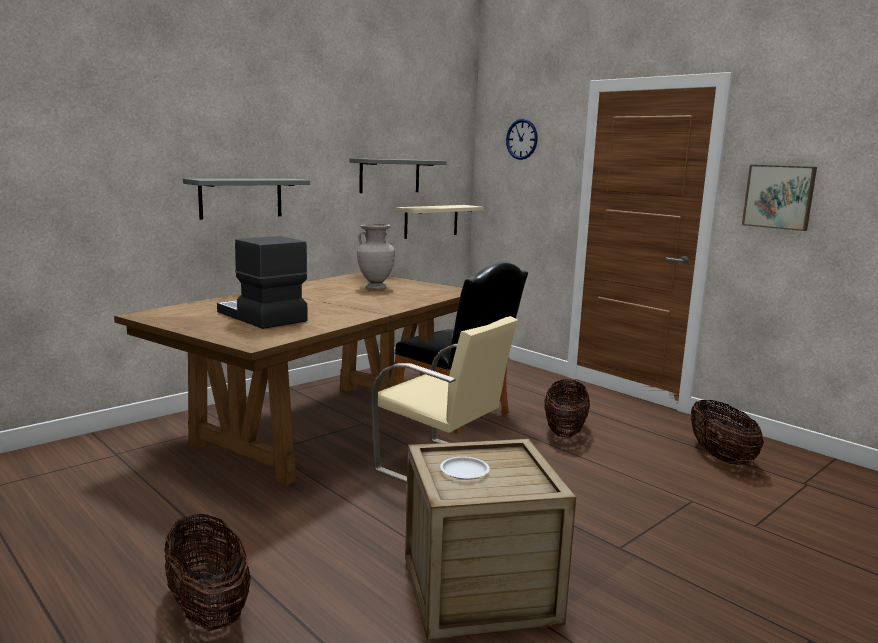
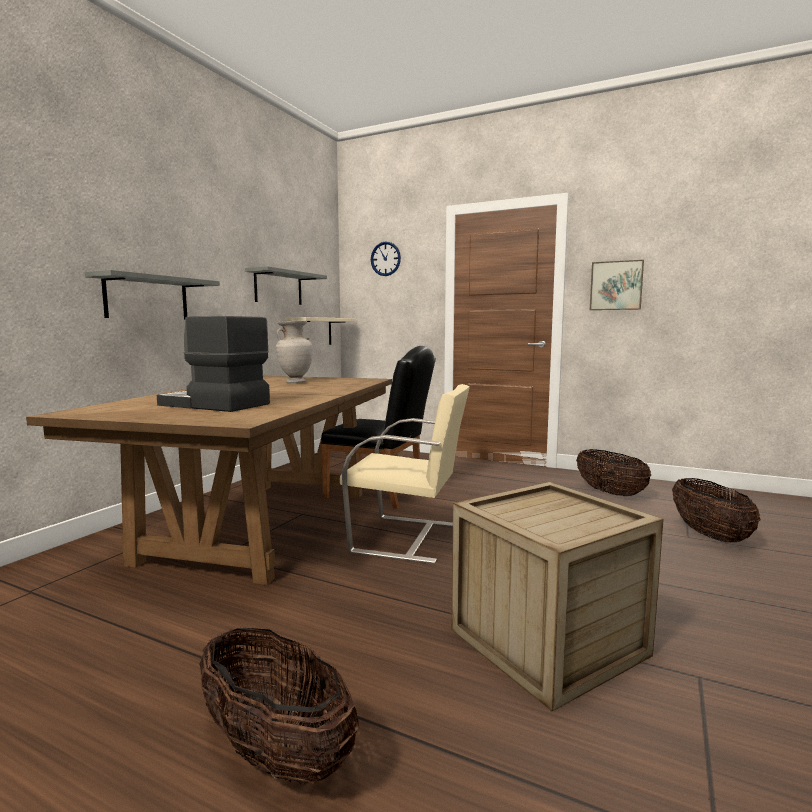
camera: 20 degrees left, 5 degrees down
(464, 471) = (535, 517): white plate -> none
(564, 431) = (482, 493): basket -> basket (709, 535)

